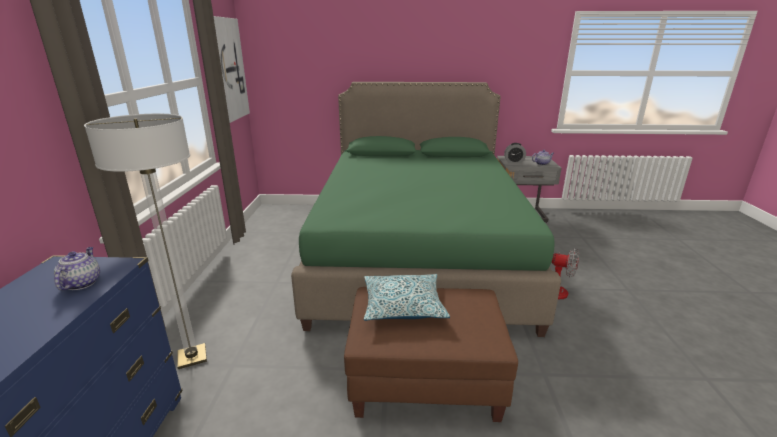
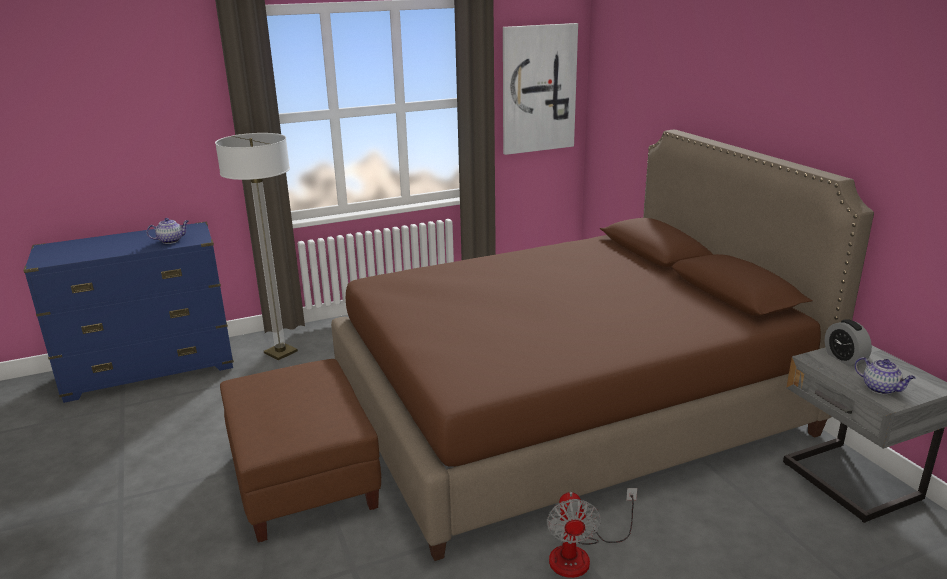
camera: 65 degrees right, 0 degrees up
(403, 306) = (303, 386): pillow -> none
(417, 253) = (566, 409): green bed -> brown bed

